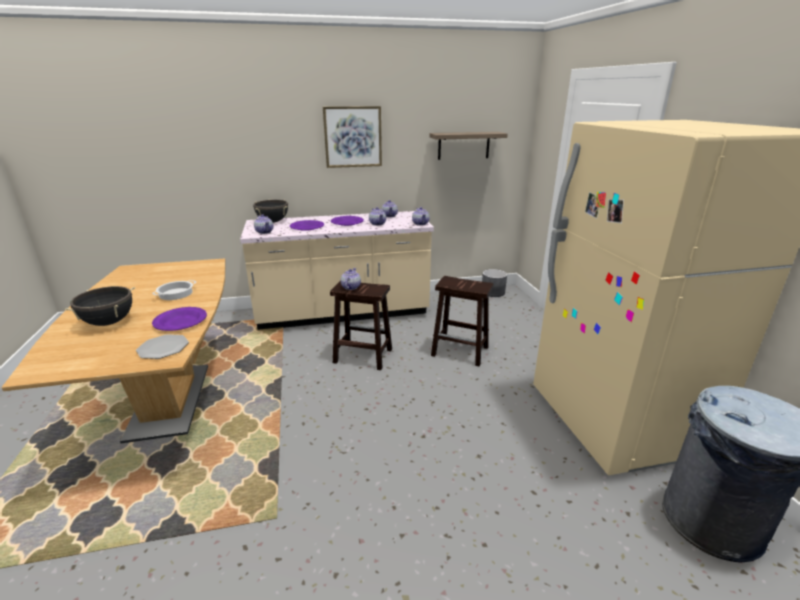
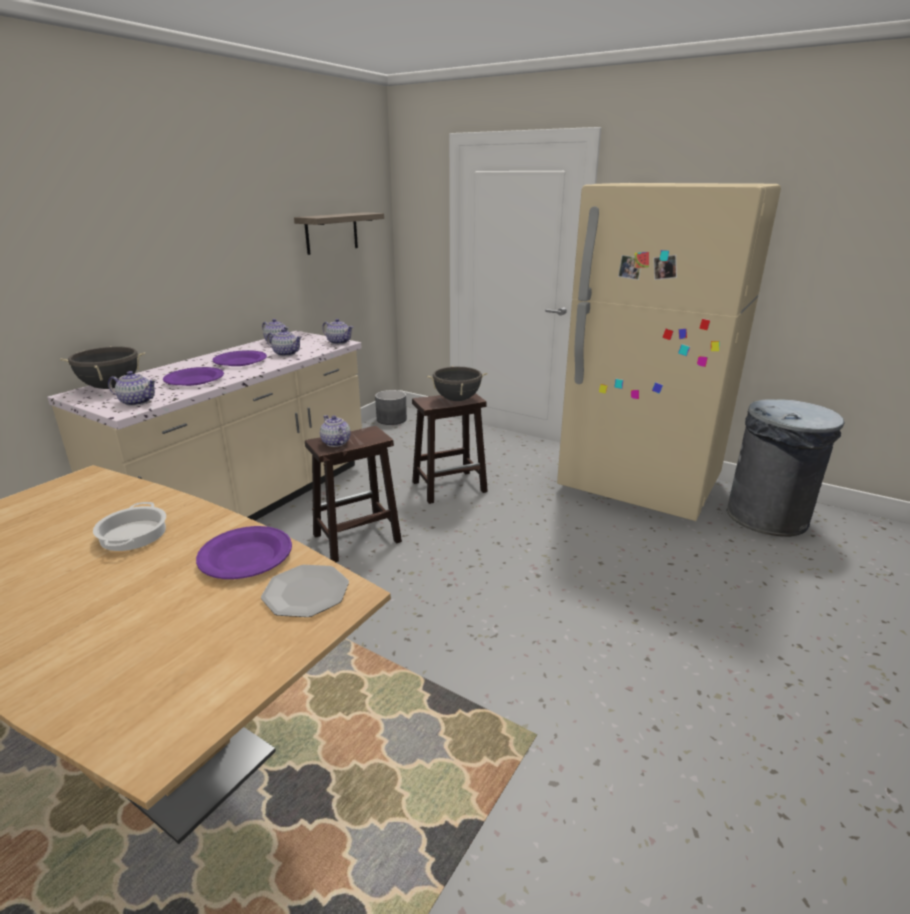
camera: 45 degrees left, 0 degrees up
(109, 322) = (108, 619): black cooking pot -> black cooking pot (457, 399)
(353, 137) = (199, 228): picture -> none

